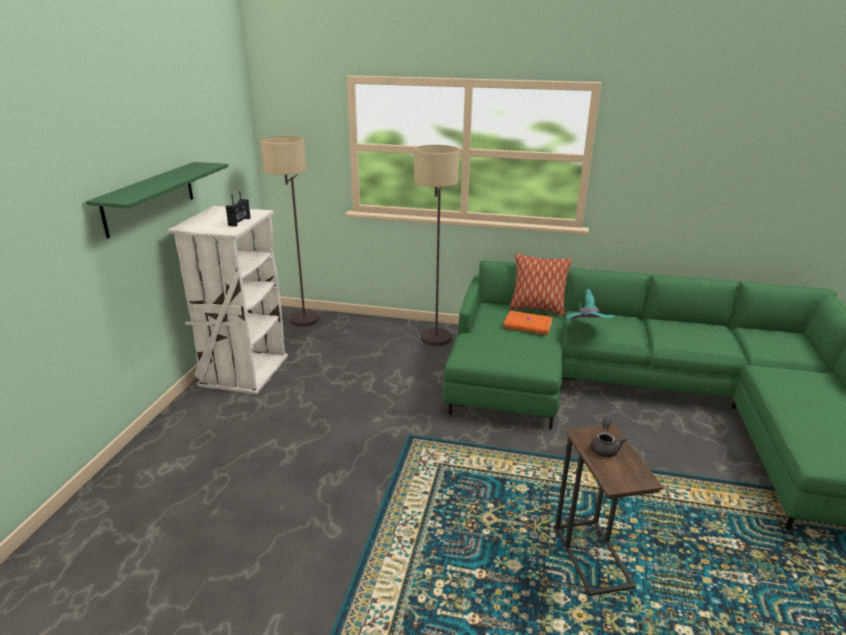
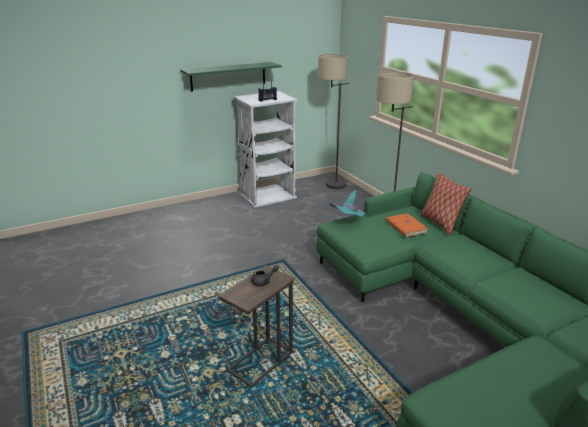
camera: 50 degrees right, 0 degrees up
(586, 330) = (441, 248): turquoise hat -> turquoise hat (348, 222)

